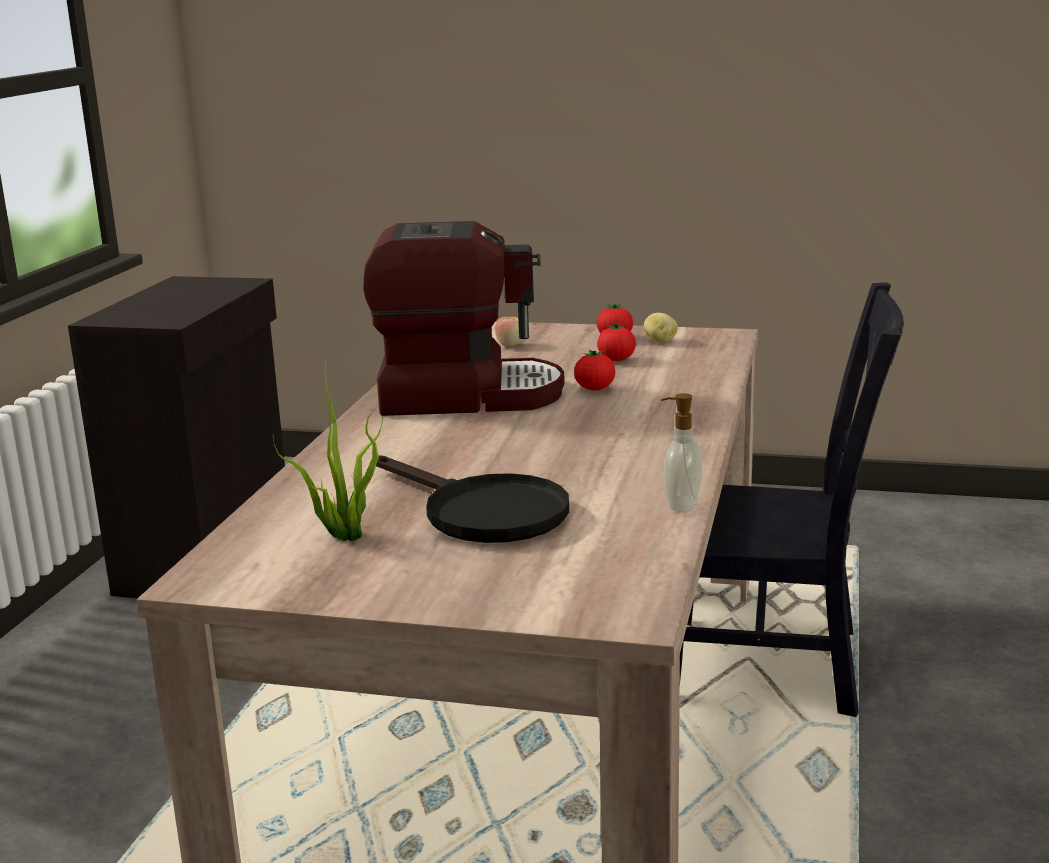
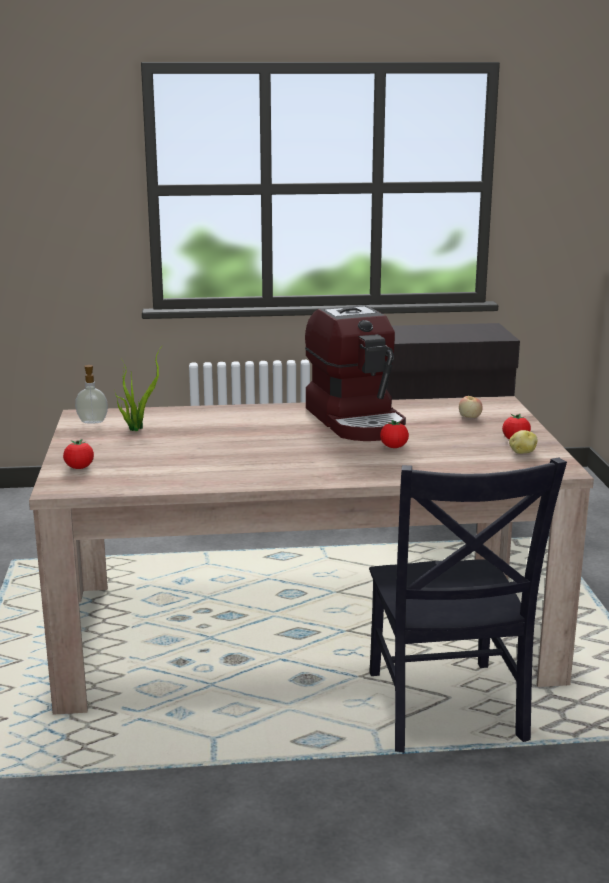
camera: 70 degrees right, 0 degrees up
(482, 512) = (174, 447): black frying pan -> none
(616, 360) = (463, 446): tomato -> tomato (79, 467)
(680, 505) = (201, 486): soap dispenser -> soap dispenser (92, 421)

